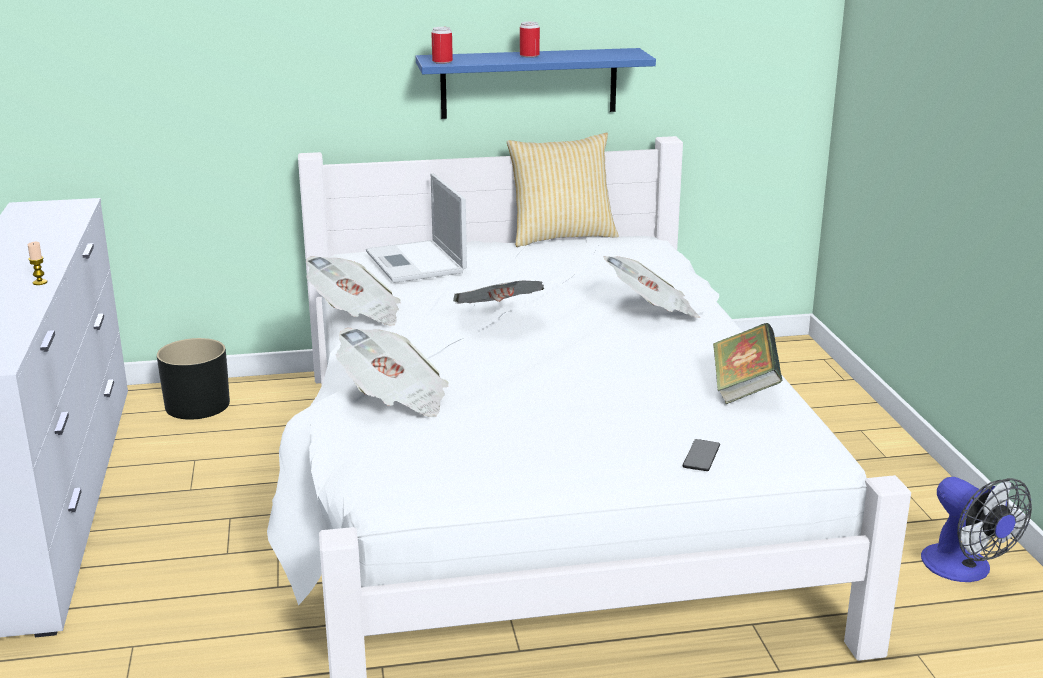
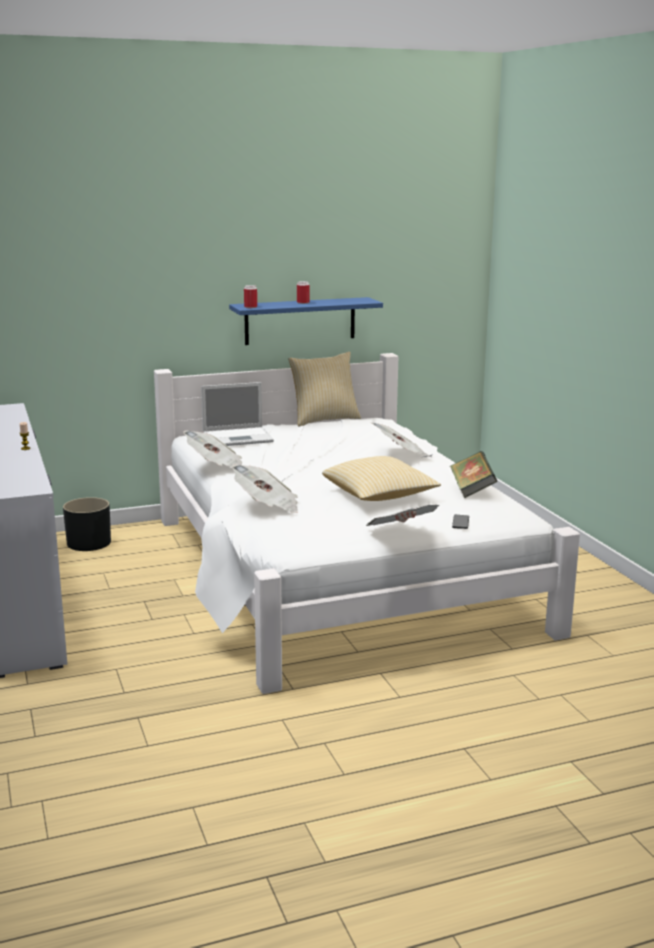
camera: 10 degrees left, 5 degrees down
(417, 263) = (239, 437): laptop -> laptop turned 75 degrees counterclockwise
(498, 317) = (307, 463): newspaper -> newspaper (401, 534)
(585, 390) = (379, 496): none -> pillow
(964, 570) = (603, 594): fan -> none

